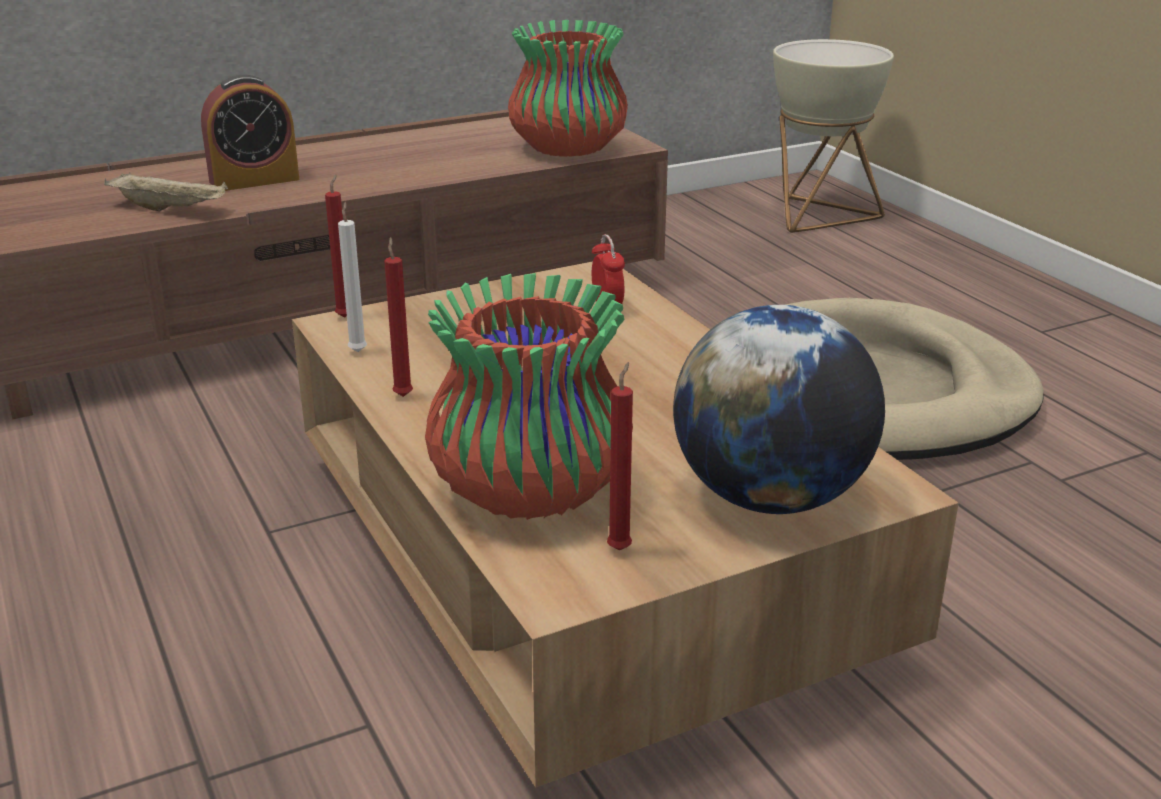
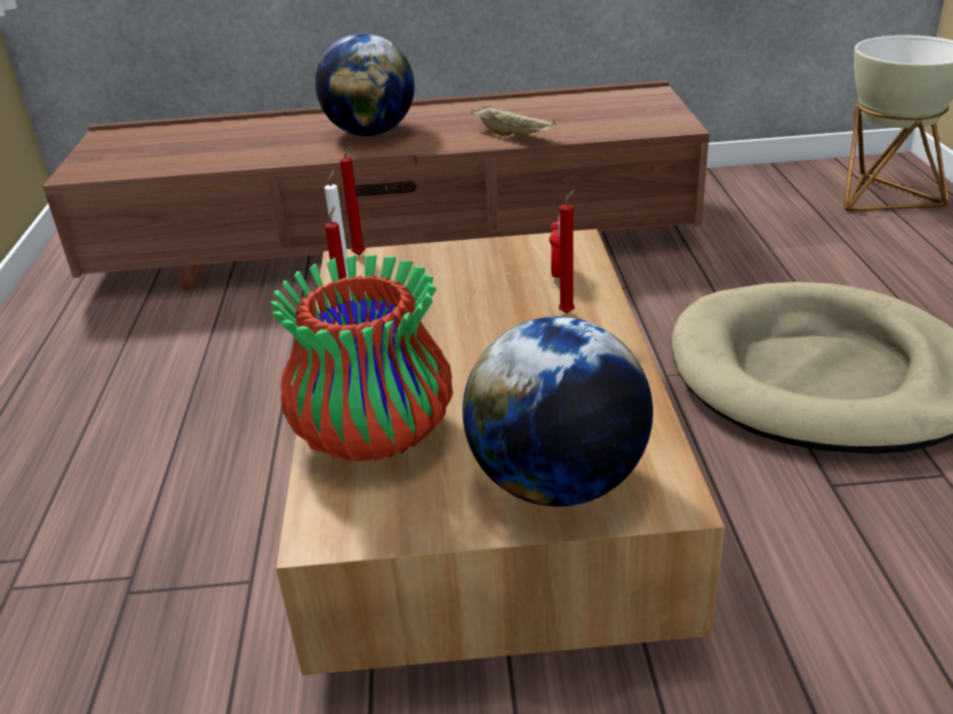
camera: 25 degrees right, 5 degrees up
(172, 209) = (298, 151): beige tray -> beige tray (514, 135)
(254, 180) = (370, 133): alarm clock -> globe
(567, 149) = (624, 125): vase -> none
(620, 548) = (401, 502): red candle -> red candle (568, 312)

